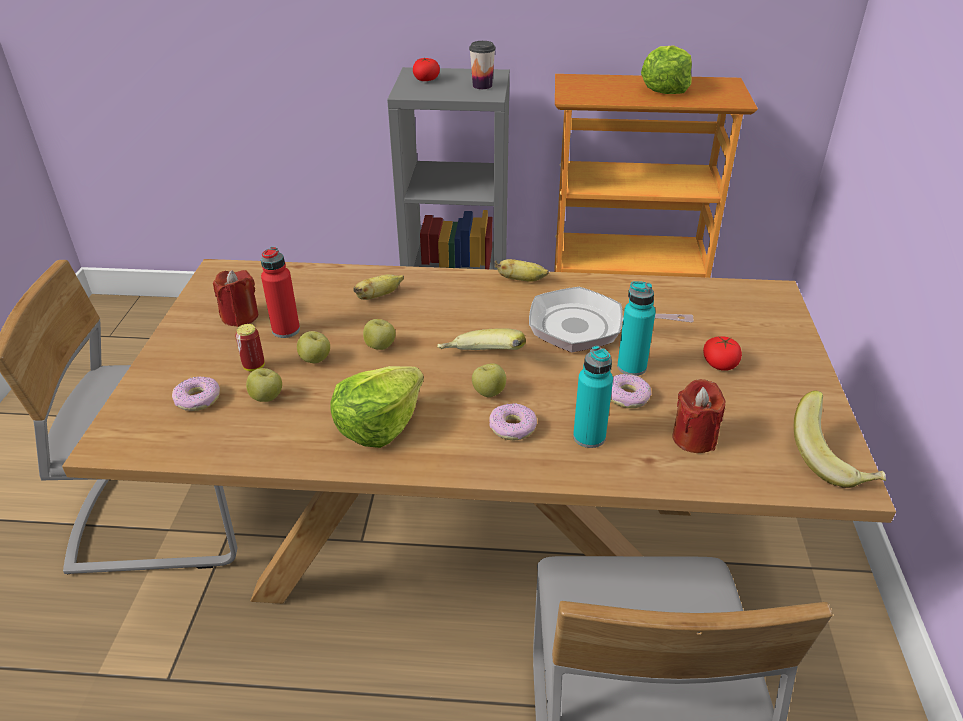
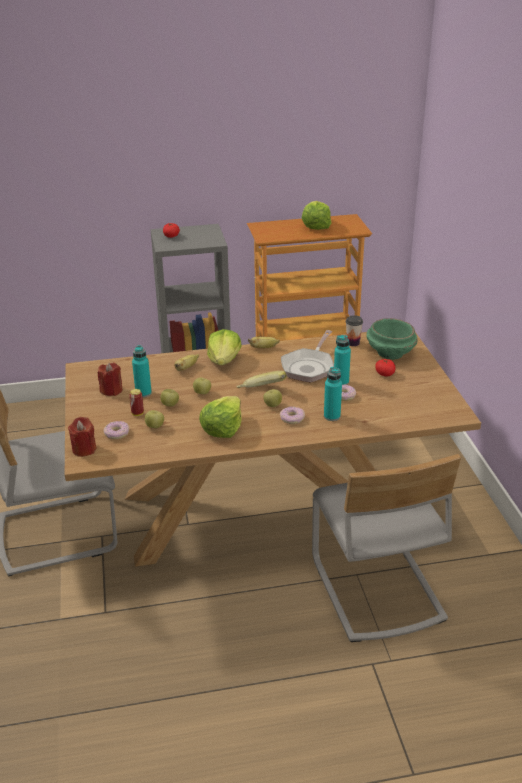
camera: 15 degrees left, 5 degrees down
(286, 330) = (143, 393): red bottle -> turquoise bottle
(446, 292) = (224, 360): none -> lettuce
(482, 86) = (208, 236): cup -> cup (353, 343)
(585, 327) = (309, 367): frying pan -> frying pan turned 60 degrees counterclockwise
(694, 438) = (382, 408): red candle -> red candle (84, 449)
(741, 324) = (390, 353): none -> green bowl
(832, 460) = (449, 407): banana -> none

